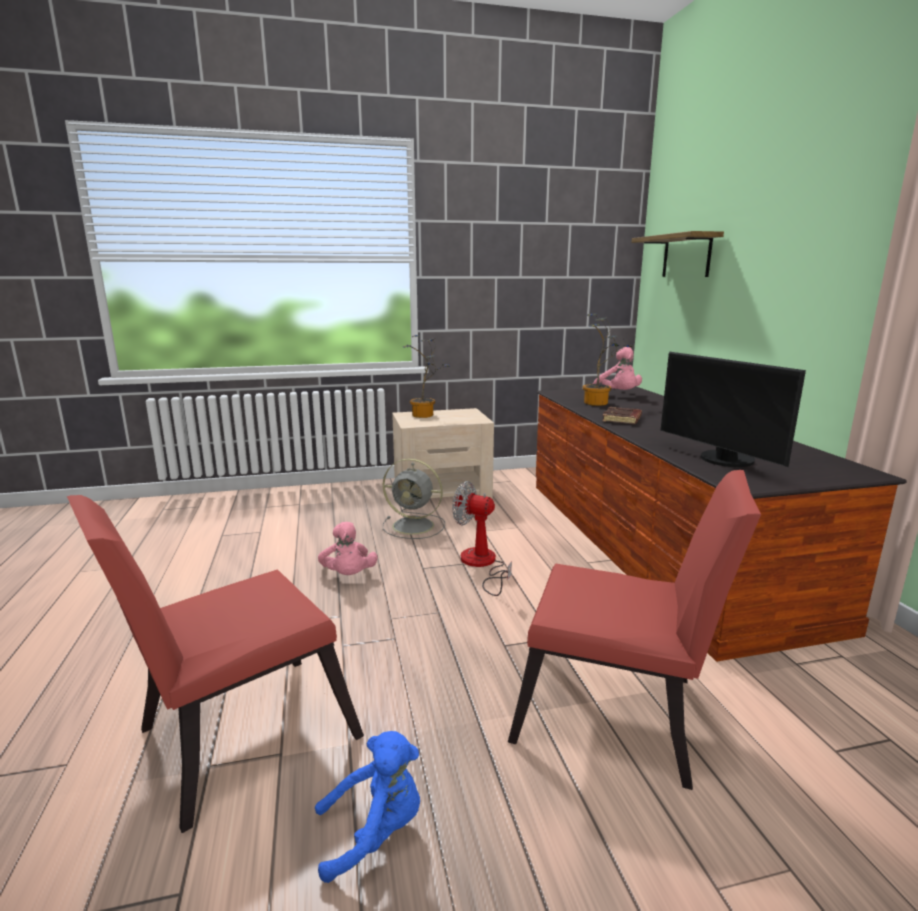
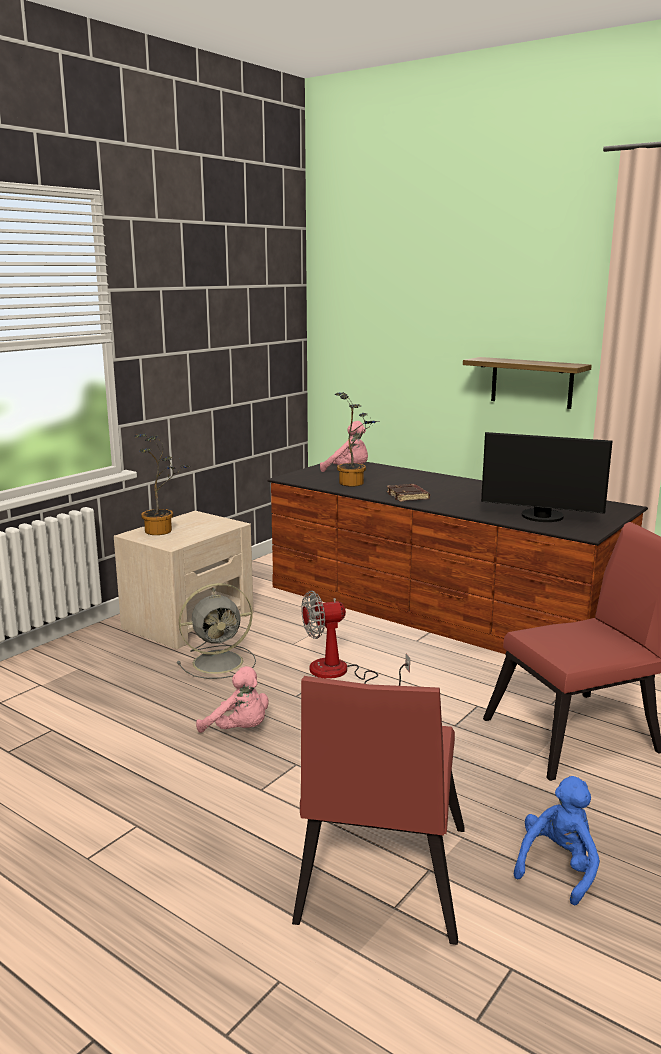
camera: 40 degrees left, 0 degrees up
(686, 256) = (375, 323): shelf -> shelf (531, 382)

